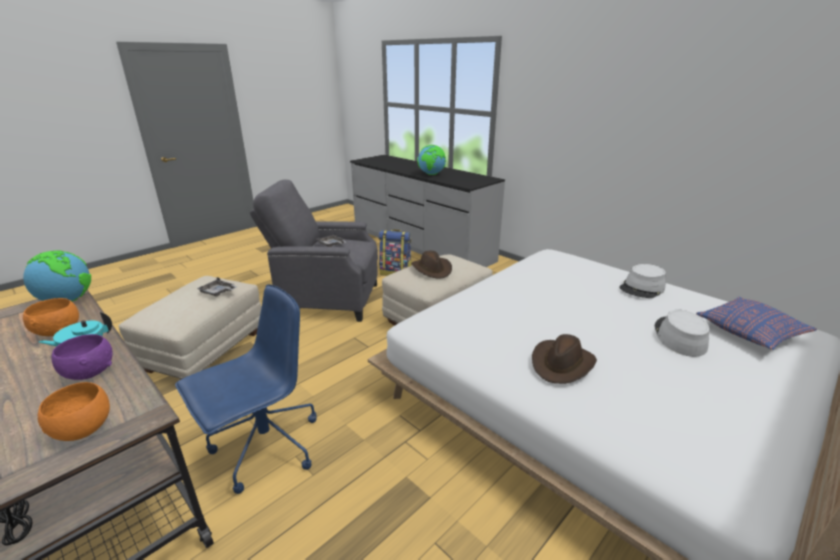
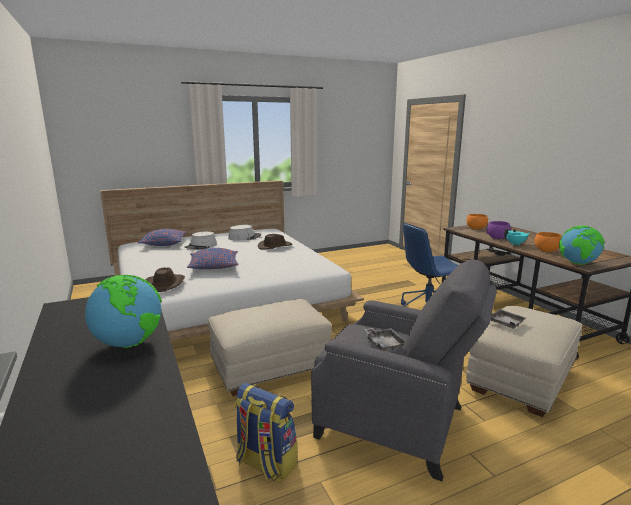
camera: 160 degrees left, 10 degrees down
(432, 269) = (276, 312): brown hat -> brown hat (165, 284)
(560, 291) = (214, 267): none -> blue pillow
(642, 288) = (158, 261): grey hat -> grey hat (244, 237)

